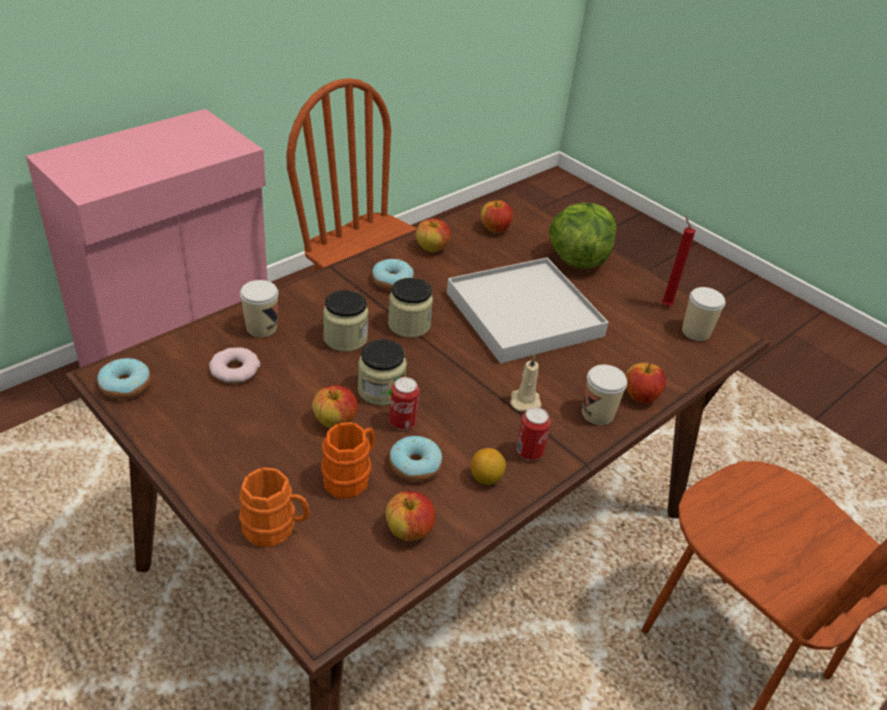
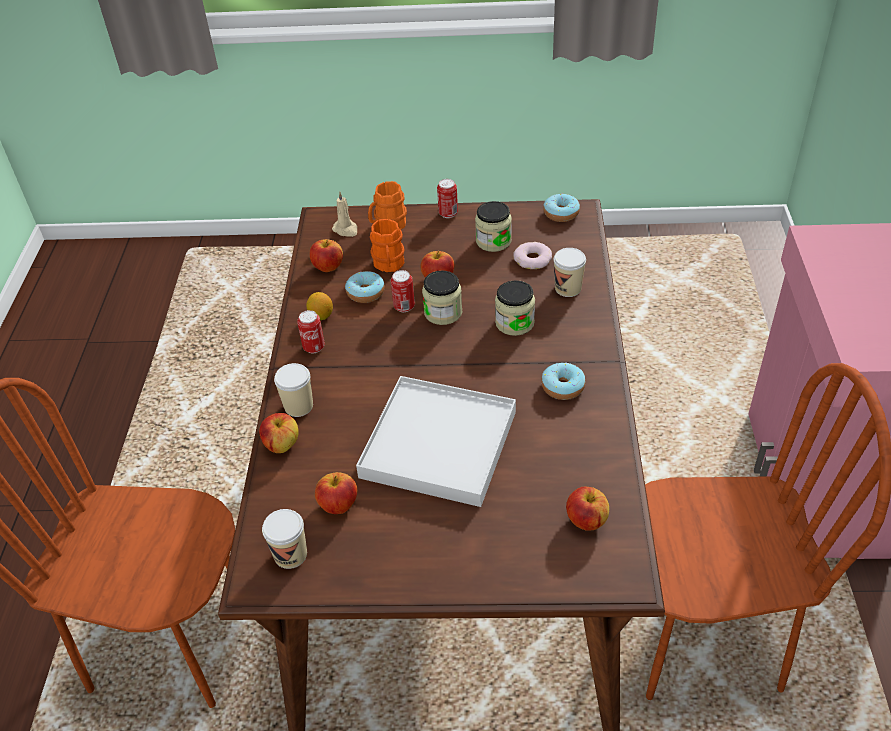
camera: 140 degrees right, 5 degrees up
(201, 483) = (448, 213): none -> can
(409, 325) = (496, 365): jar -> jar (493, 241)
(432, 248) = (592, 444): apple -> apple (338, 505)
(525, 400) = (354, 376): beige candle -> beige candle (346, 230)
(577, 259) = (474, 553): lettuce -> none
(665, 305) = (343, 565): red candle -> none

